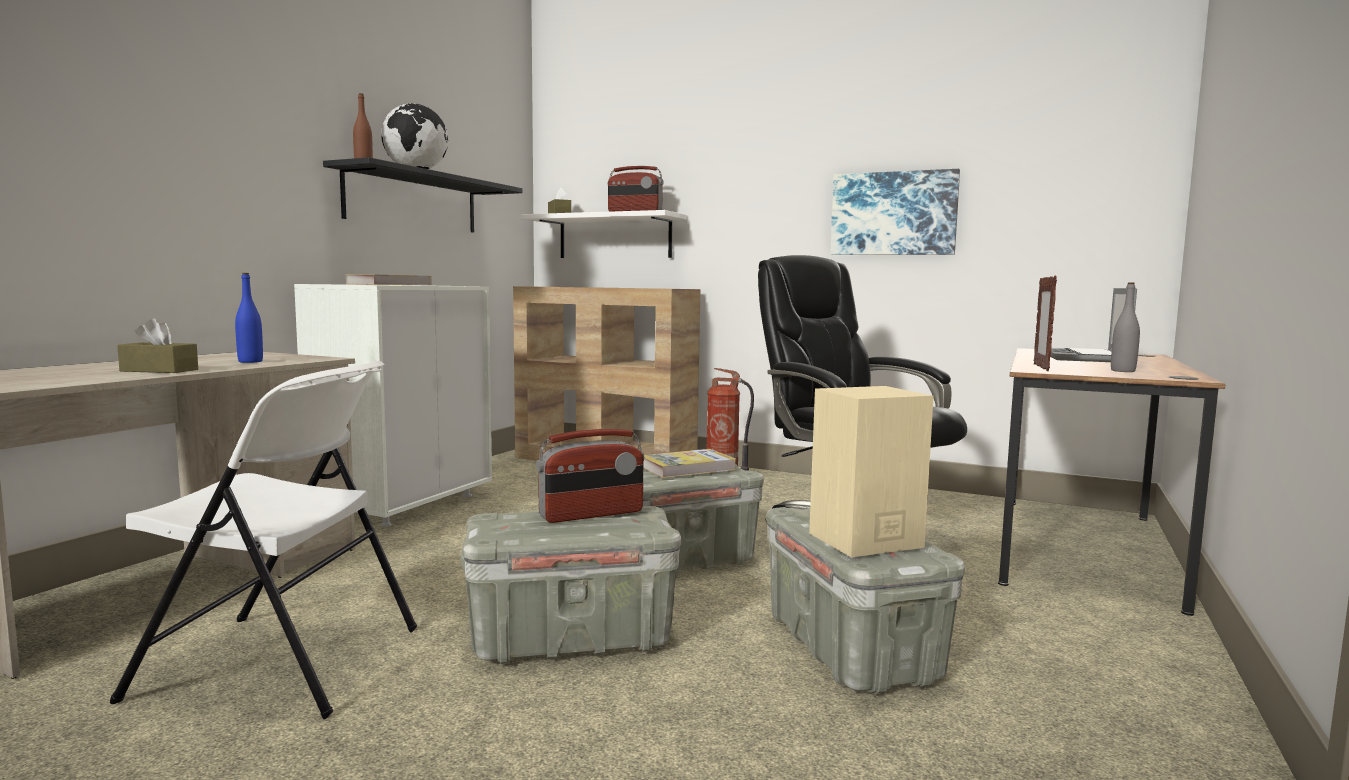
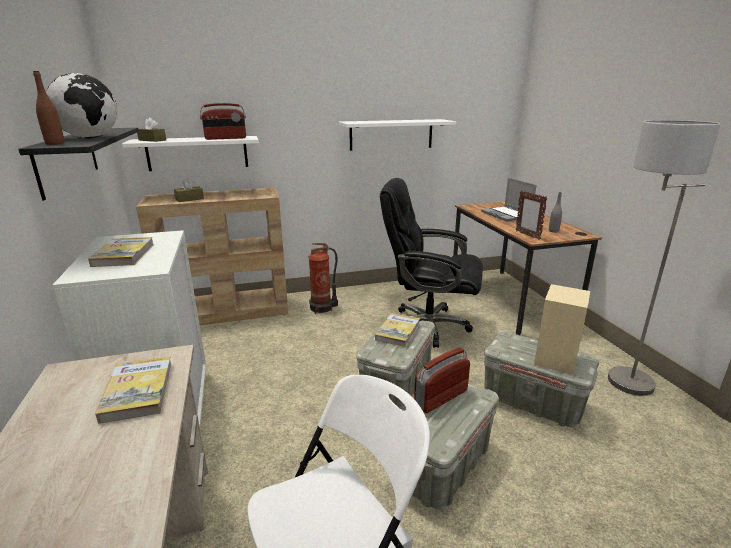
camera: 40 degrees left, 15 degrees up
(159, 370) = (125, 453): brown tissue box -> brown tissue box (189, 199)
(250, 361) = (138, 391): blue bottle -> book
(592, 514) = (440, 398): radio -> radio turned 150 degrees counterclockwise
(893, 214) = (391, 134): picture -> white shelf
(1108, 701) = (619, 384): none -> grey floor lamp

